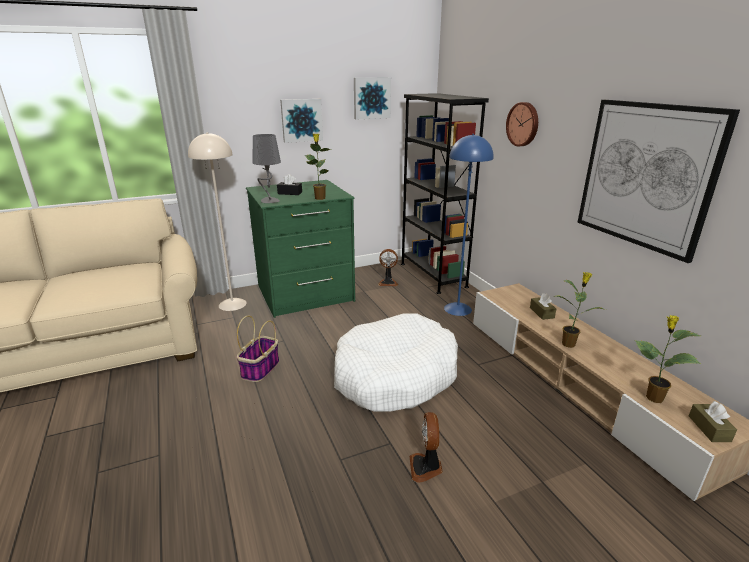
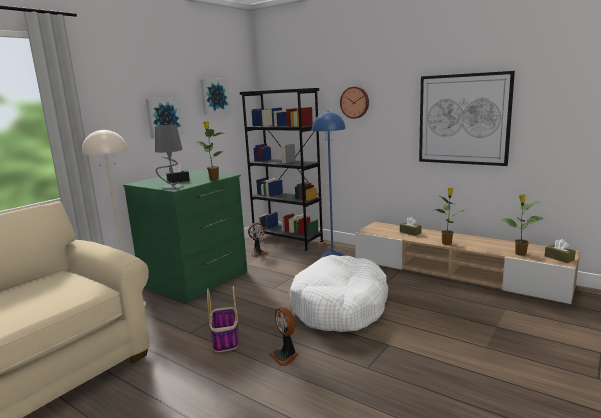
camera: 30 degrees left, 10 degrees down
(426, 467) = (427, 347): fan -> fan (285, 356)

